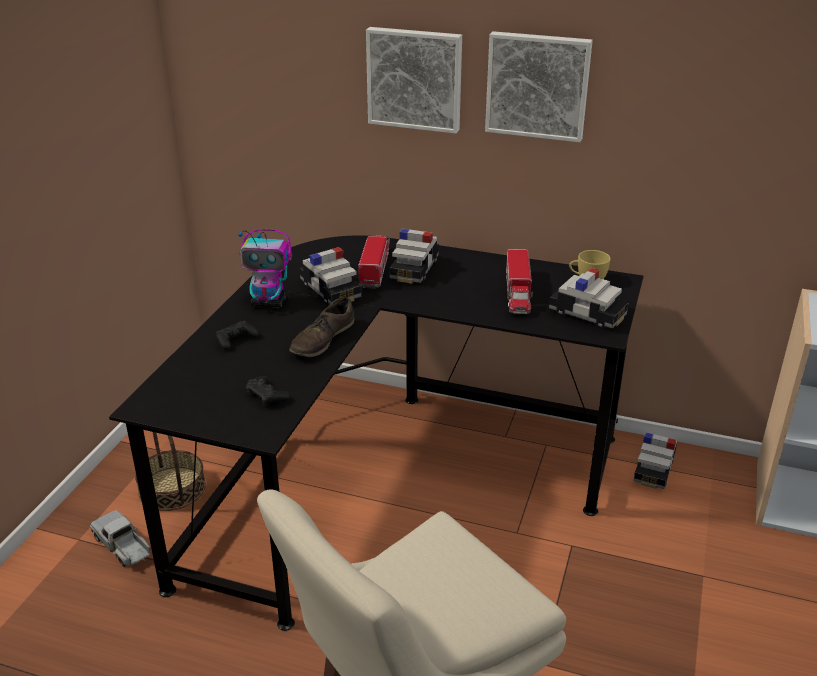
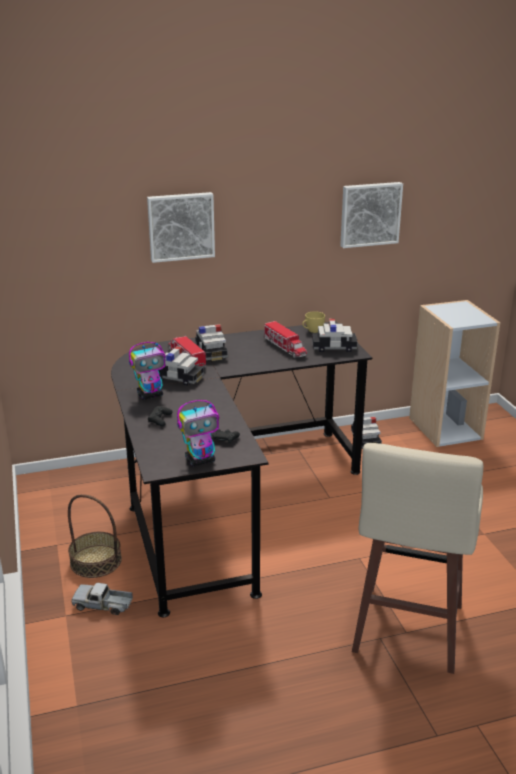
camera: 35 degrees left, 5 degrees down
(203, 415) = (200, 460): none -> toy robot
(322, 339) = (211, 402): brown shoe -> none
(538, 85) = (261, 216): picture -> picture (370, 214)

